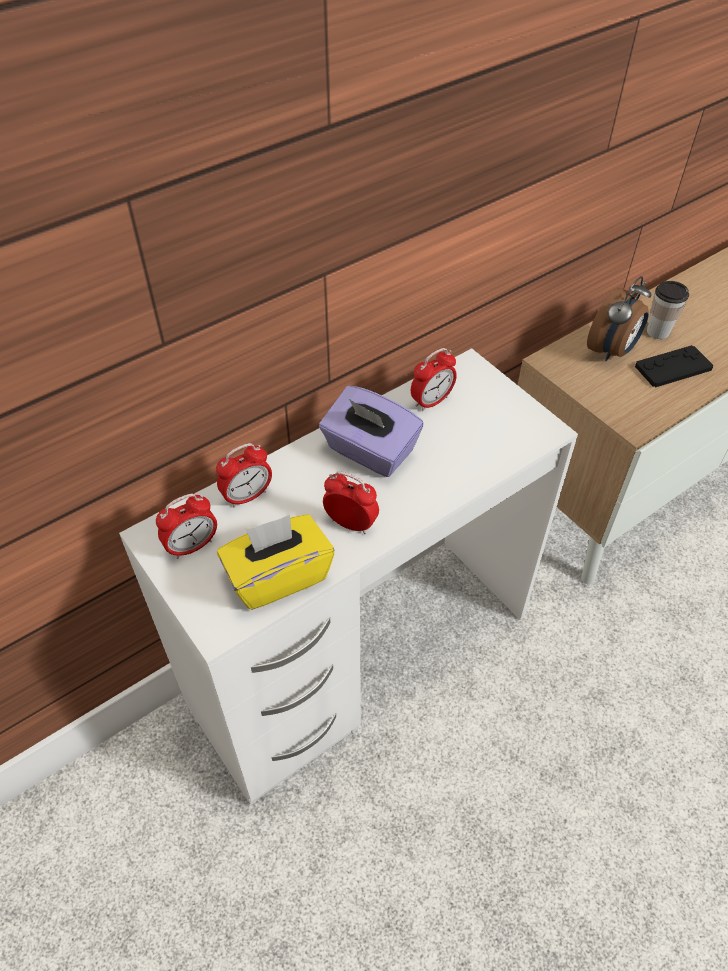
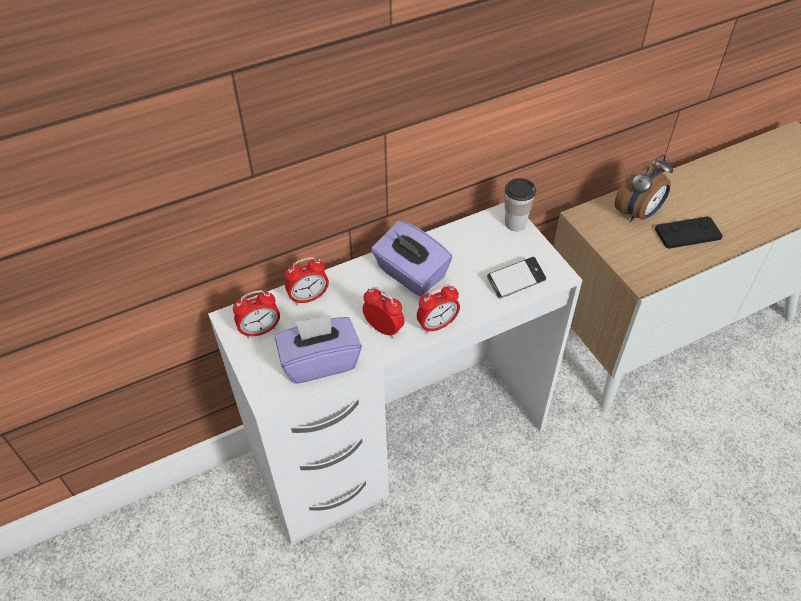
camera: 10 degrees right, 0 degrees up
(278, 576) = (320, 361): yellow tissue box -> purple tissue box
(431, 401) = (469, 240): alarm clock -> alarm clock (437, 325)
(499, 444) = (515, 281): none -> phone
(658, 332) = (682, 201): cup -> cup (515, 223)

